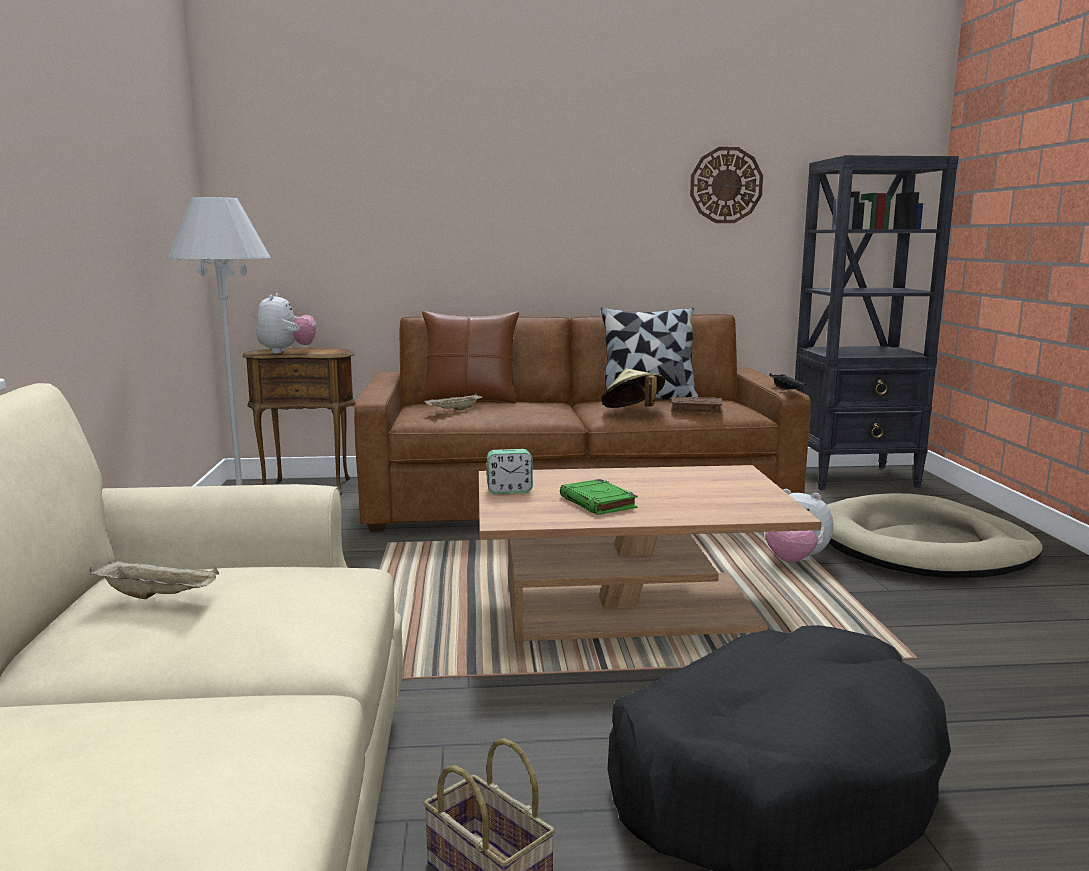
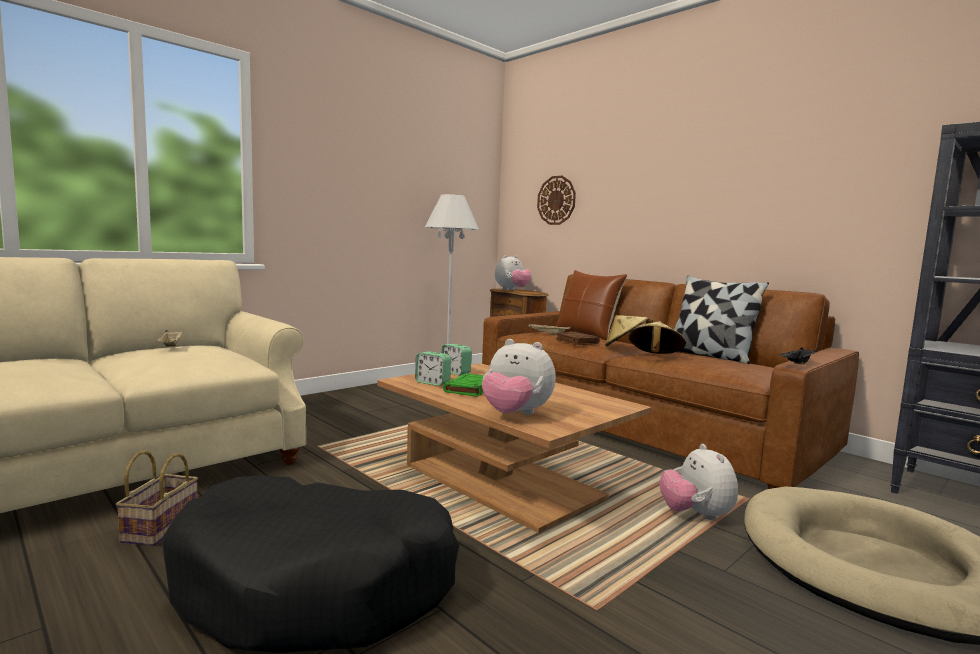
camera: 50 degrees right, 5 degrees down
(543, 510) = (432, 383): none -> alarm clock
(570, 407) = (625, 347): none -> beige hat
(695, 409) = (707, 365): brown book -> brown book (576, 341)
(725, 511) = (515, 414): none -> plush toy
(726, 185) = (850, 172): wall clock -> wall clock (556, 200)

